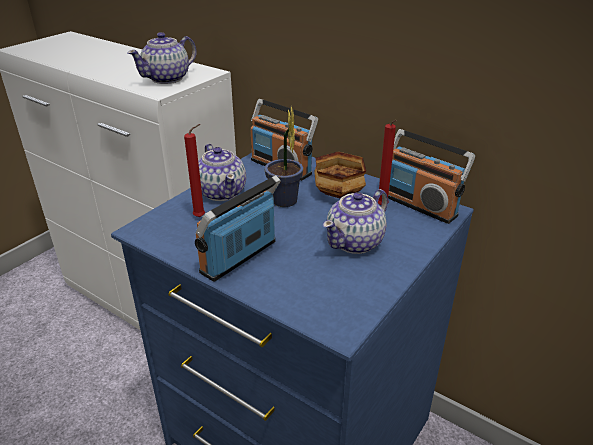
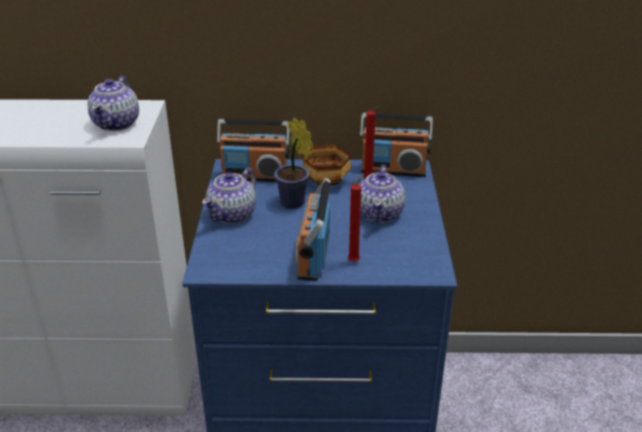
camera: 35 degrees left, 0 degrees up
(201, 217) = (243, 240): red candle -> red candle (355, 261)
(222, 192) = (233, 214): teapot -> teapot turned 90 degrees clockwise

